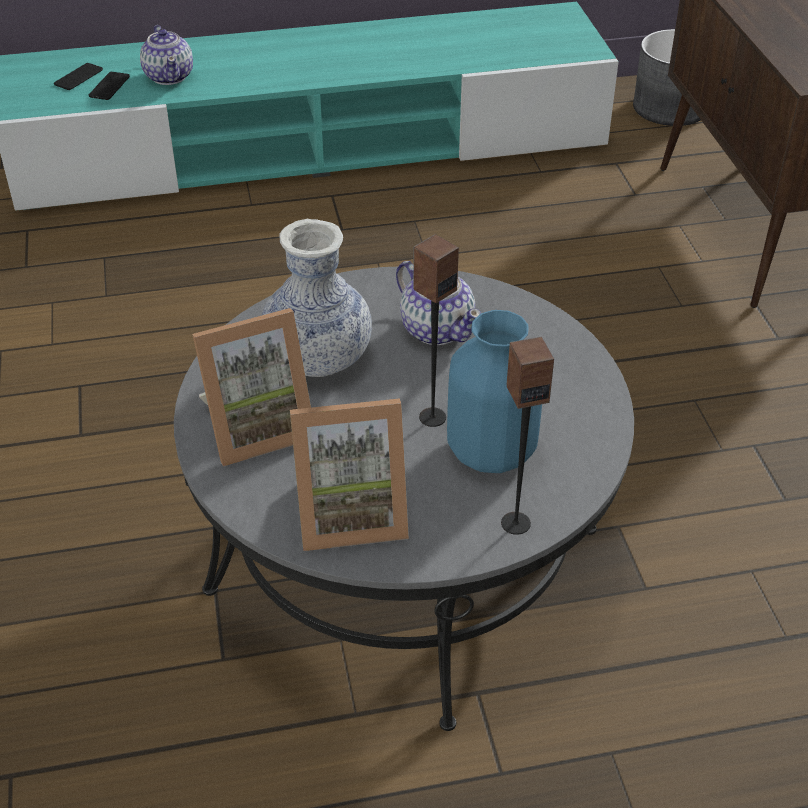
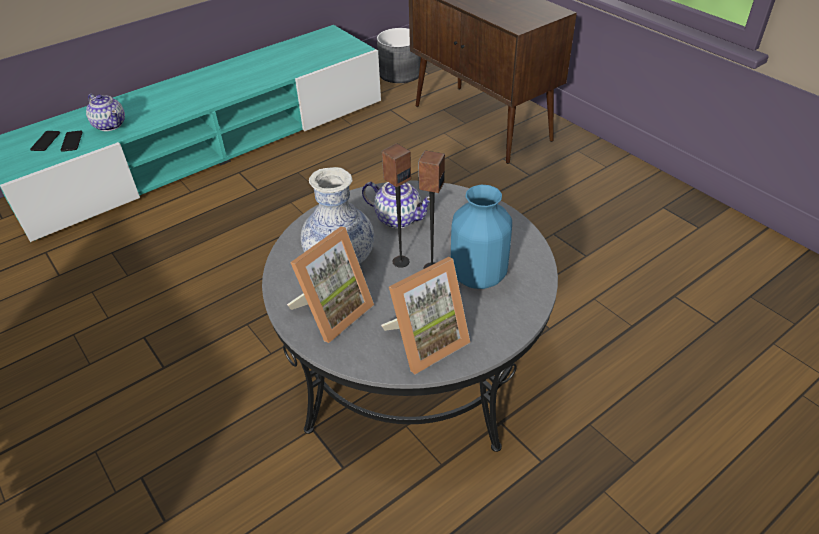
camera: 25 degrees left, 0 degrees up
(515, 523) = (520, 310): speaker -> speaker (400, 261)

